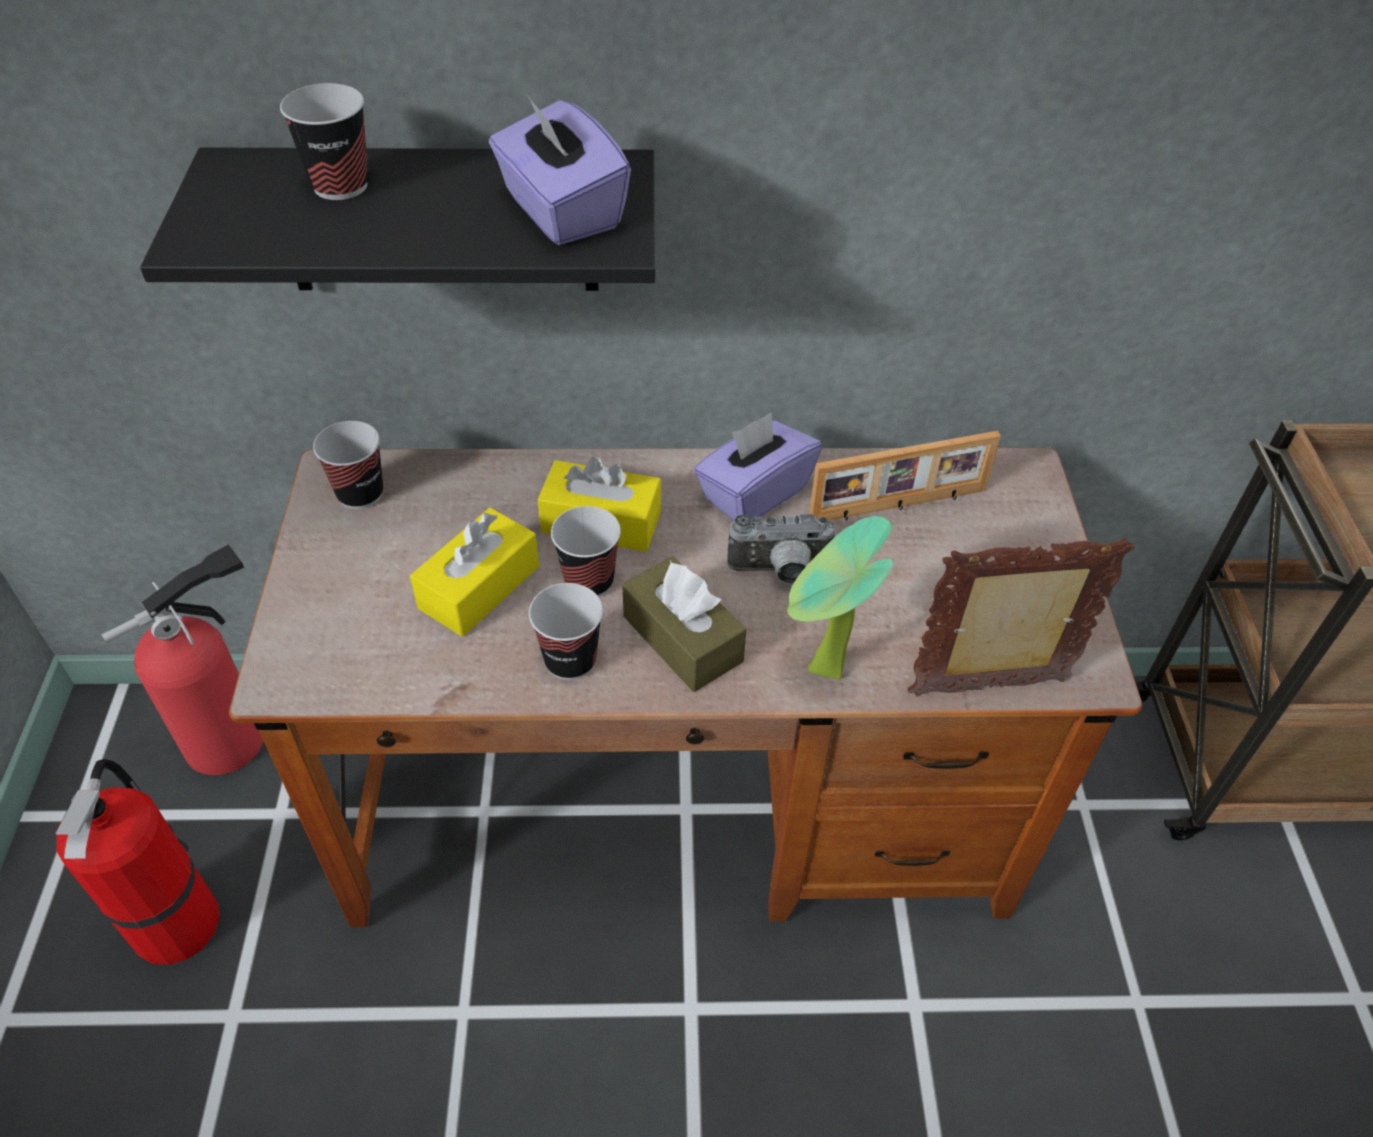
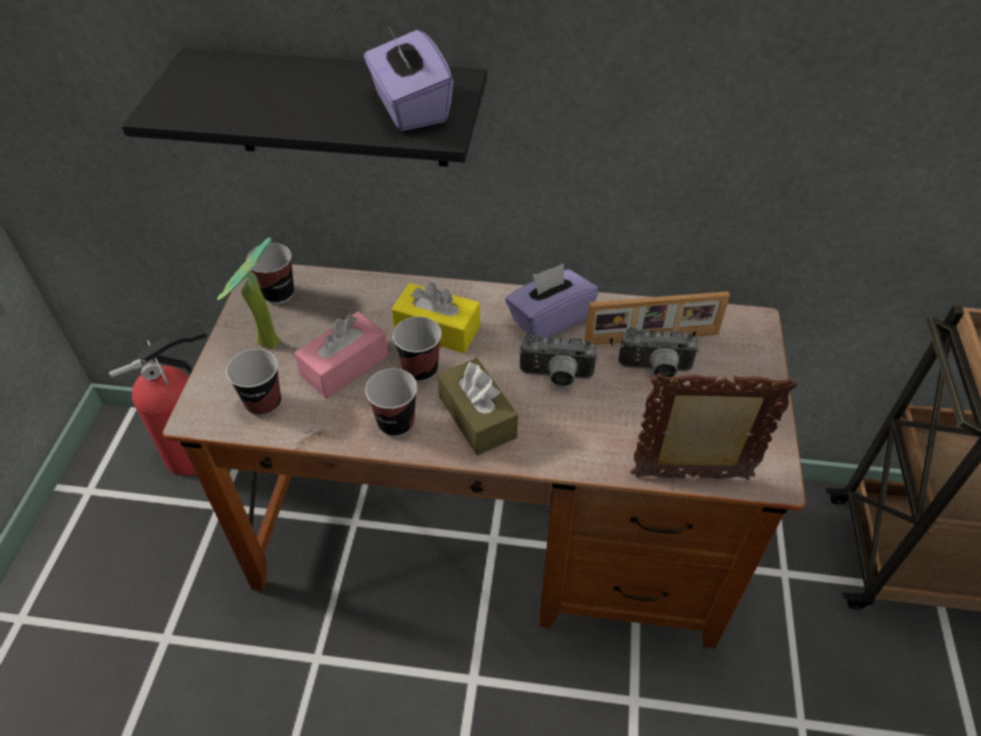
camera: 10 degrees right, 0 degrees up
(176, 918) = (140, 568): fire extinguisher -> none
(340, 185) = (266, 80): cup -> cup (263, 403)
(479, 587) = (344, 365): yellow tissue box -> pink tissue box
(821, 674) = (570, 453): potted plant -> potted plant (264, 345)
(912, 548) = (655, 370): none -> camera

